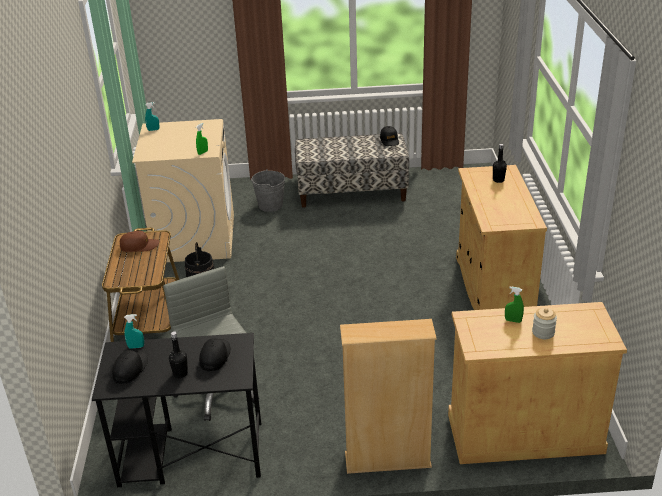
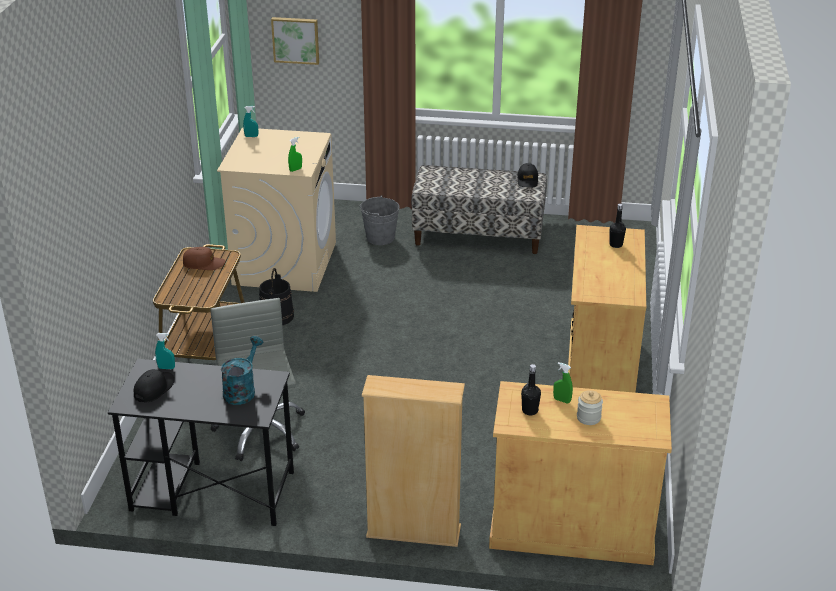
camera: 10 degrees right, 0 degrees up
(175, 43) = (296, 40): none -> picture
(180, 373) = (202, 401): black bottle -> black bottle (530, 410)
(215, 357) = (242, 390): black cap -> turquoise watering can

